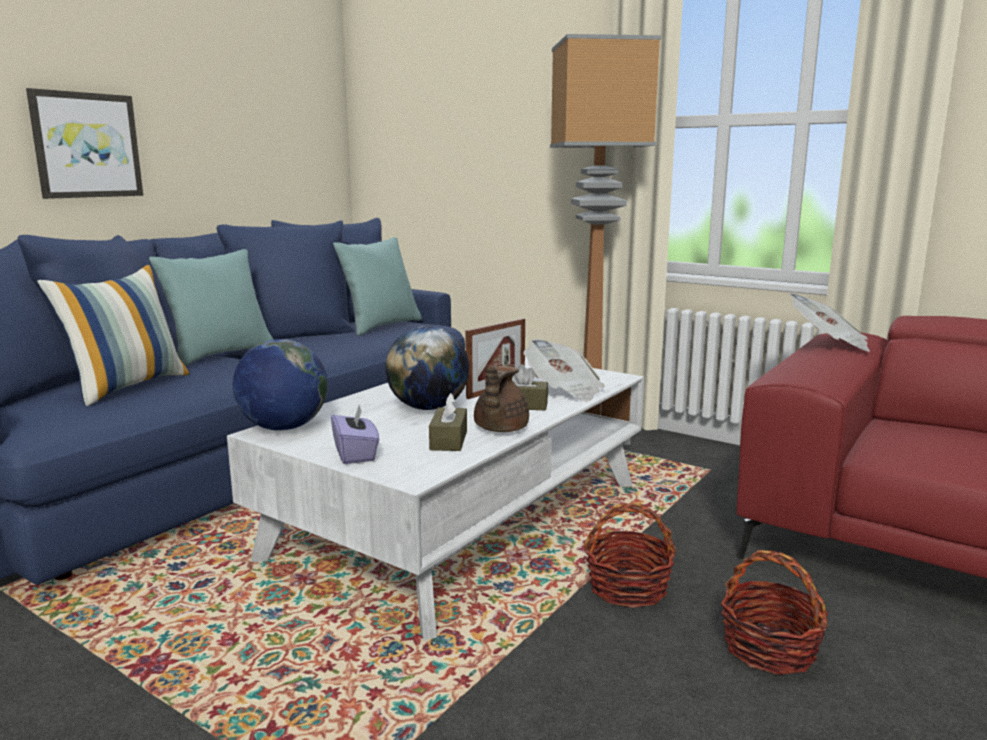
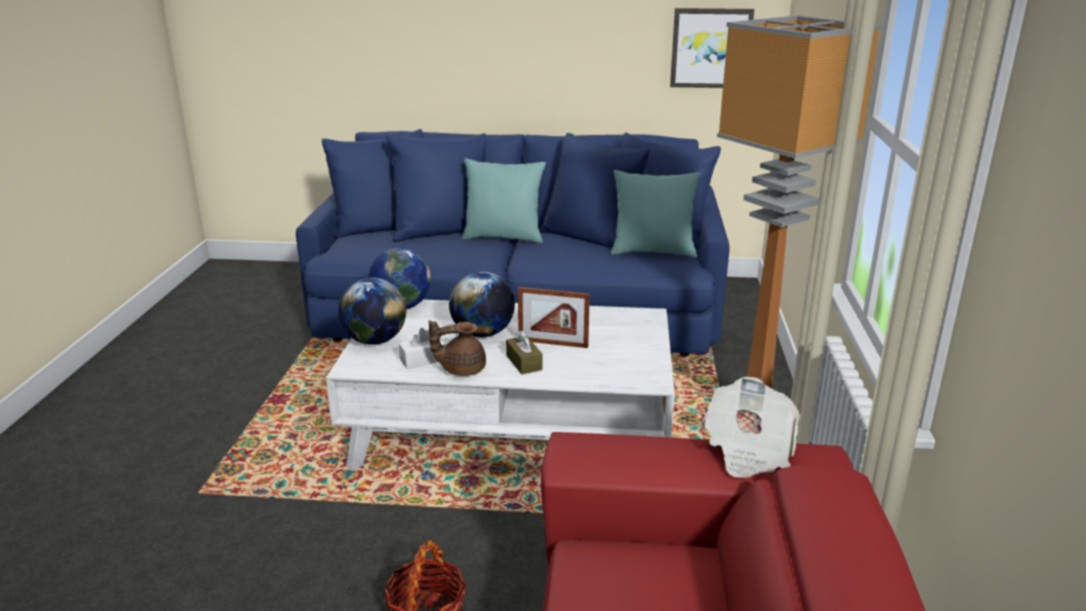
camera: 60 degrees right, 10 degrees up
(86, 145) = (508, 58): picture -> picture (710, 48)
(127, 387) = (411, 244): pillow -> none
(356, 454) = (375, 341): purple tissue box -> globe
(448, 440) = (423, 359): brown tissue box -> white tissue box
(564, 391) = (581, 369): newspaper -> none
(628, 588) = (467, 529): basket -> none

